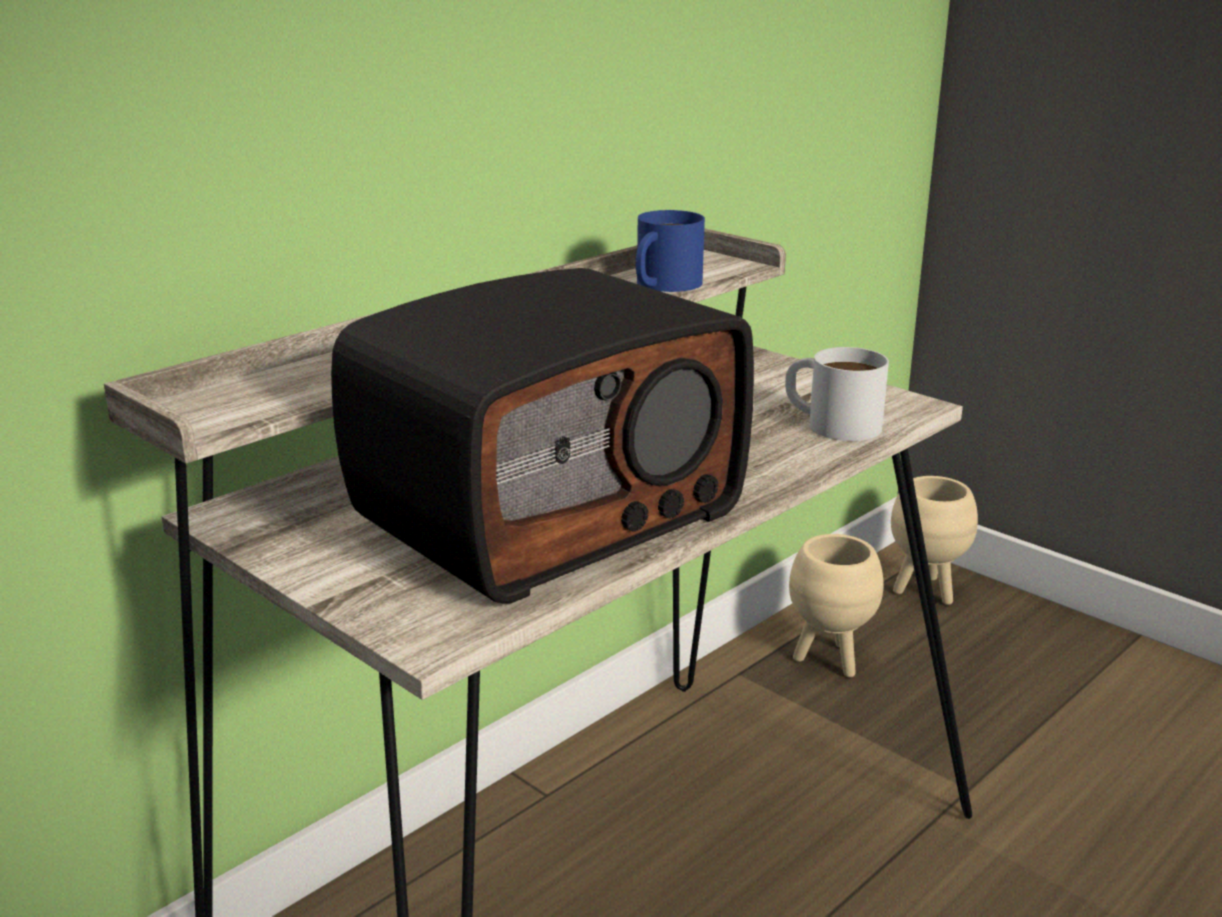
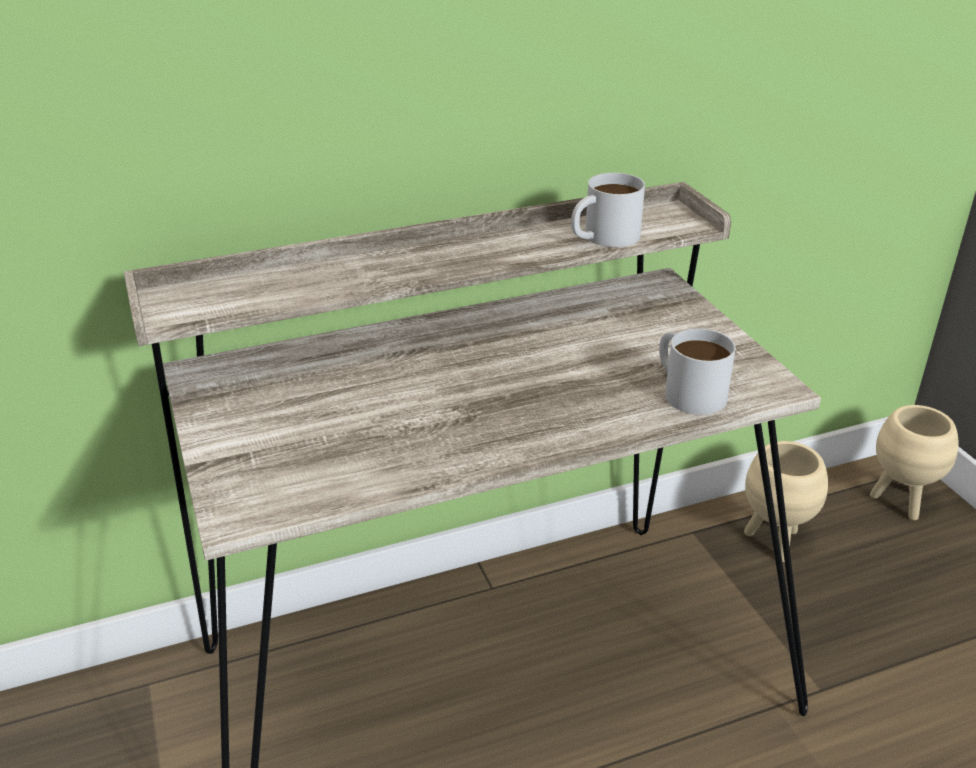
camera: 25 degrees right, 10 degrees up
(547, 513) = (397, 426): radio -> none
(662, 285) = (603, 237): blue mug -> white mug

